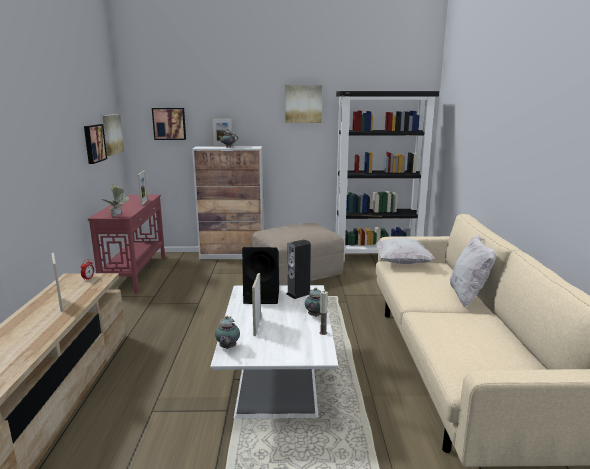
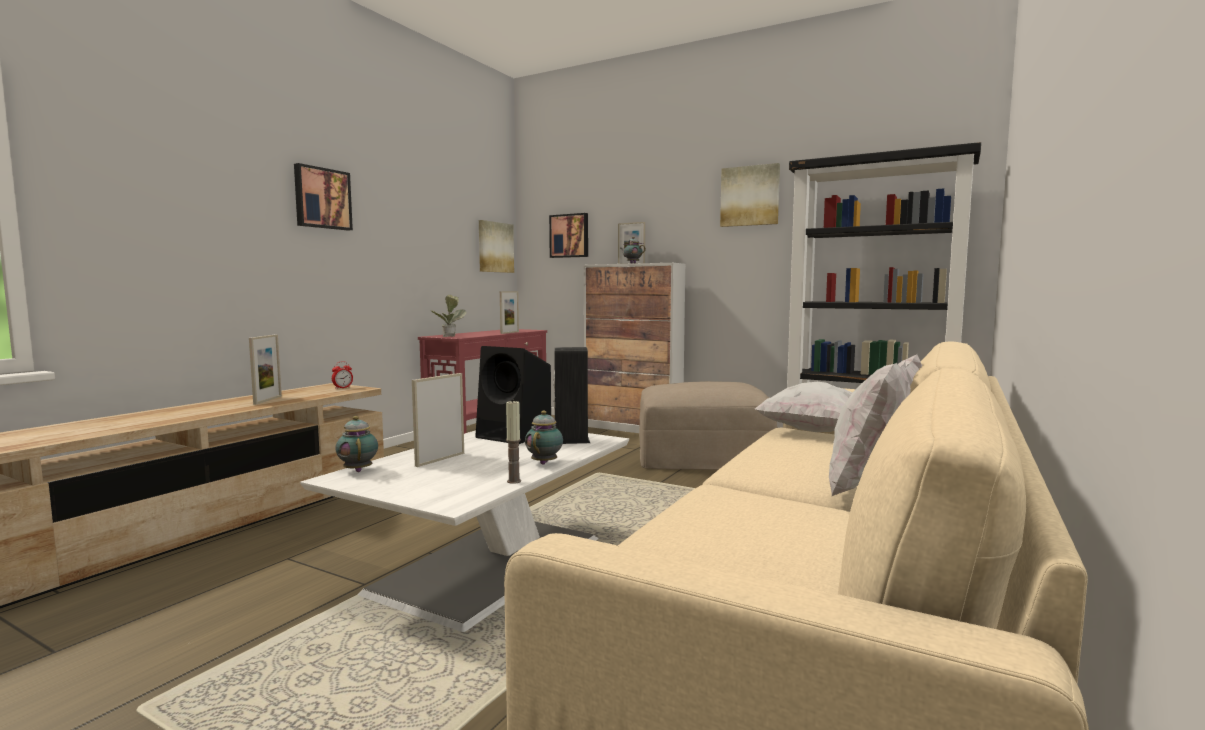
camera: 30 degrees right, 10 degrees down
(93, 143) = (454, 249): picture -> picture (322, 198)
(227, 348) = (358, 470): teapot -> teapot turned 120 degrees clockwise

